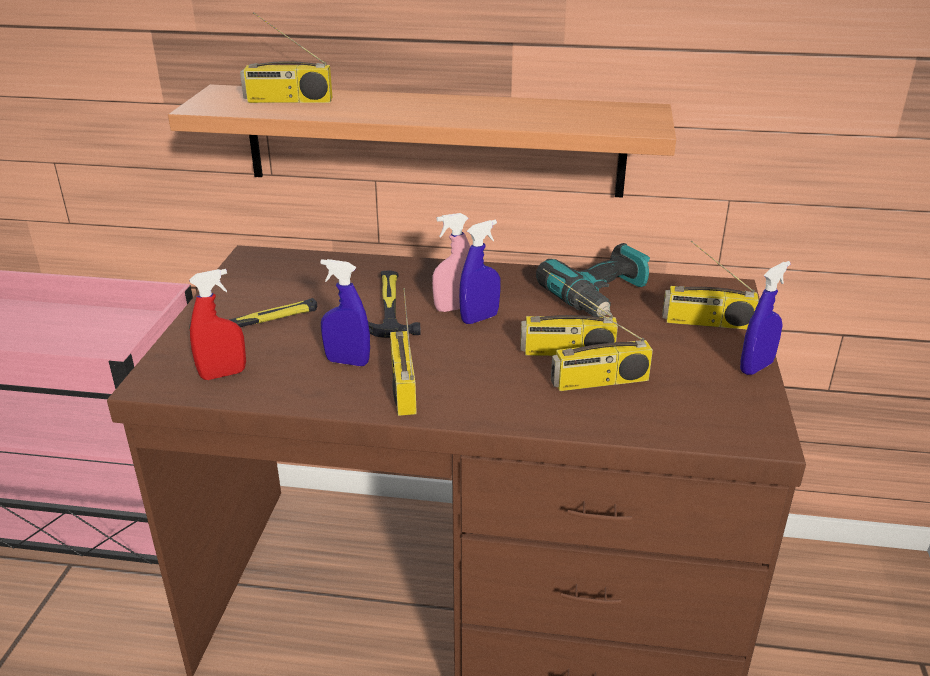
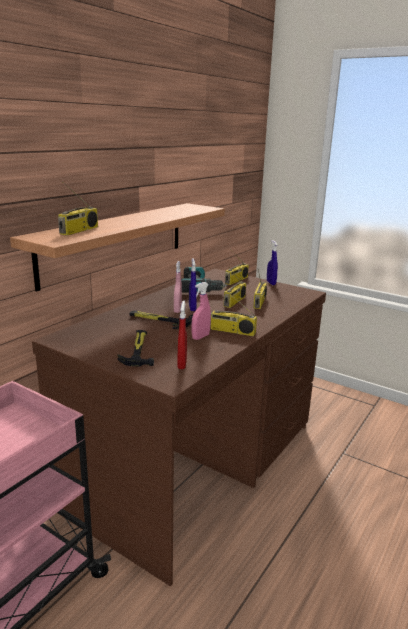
camera: 65 degrees left, 10 degrees down
(347, 362) = (200, 337): blue spray bottle -> pink spray bottle

